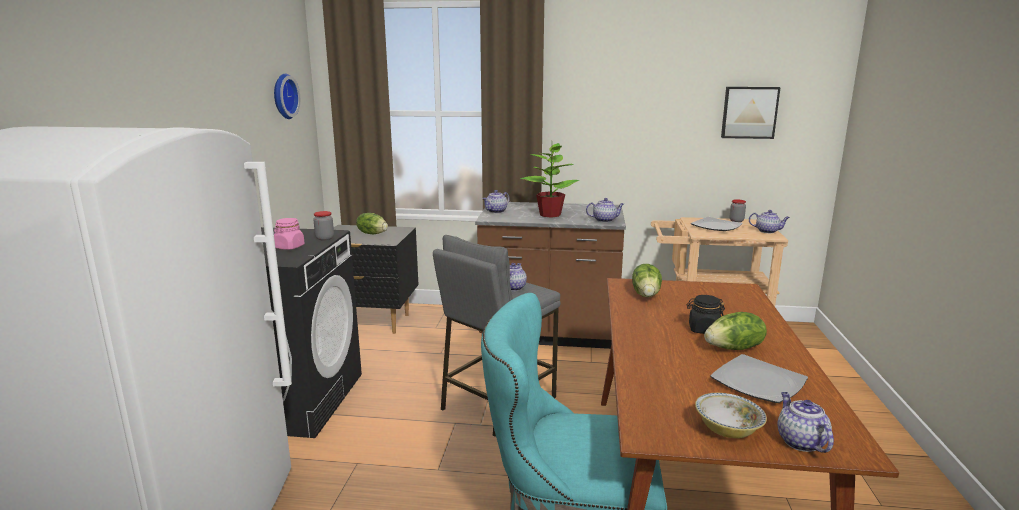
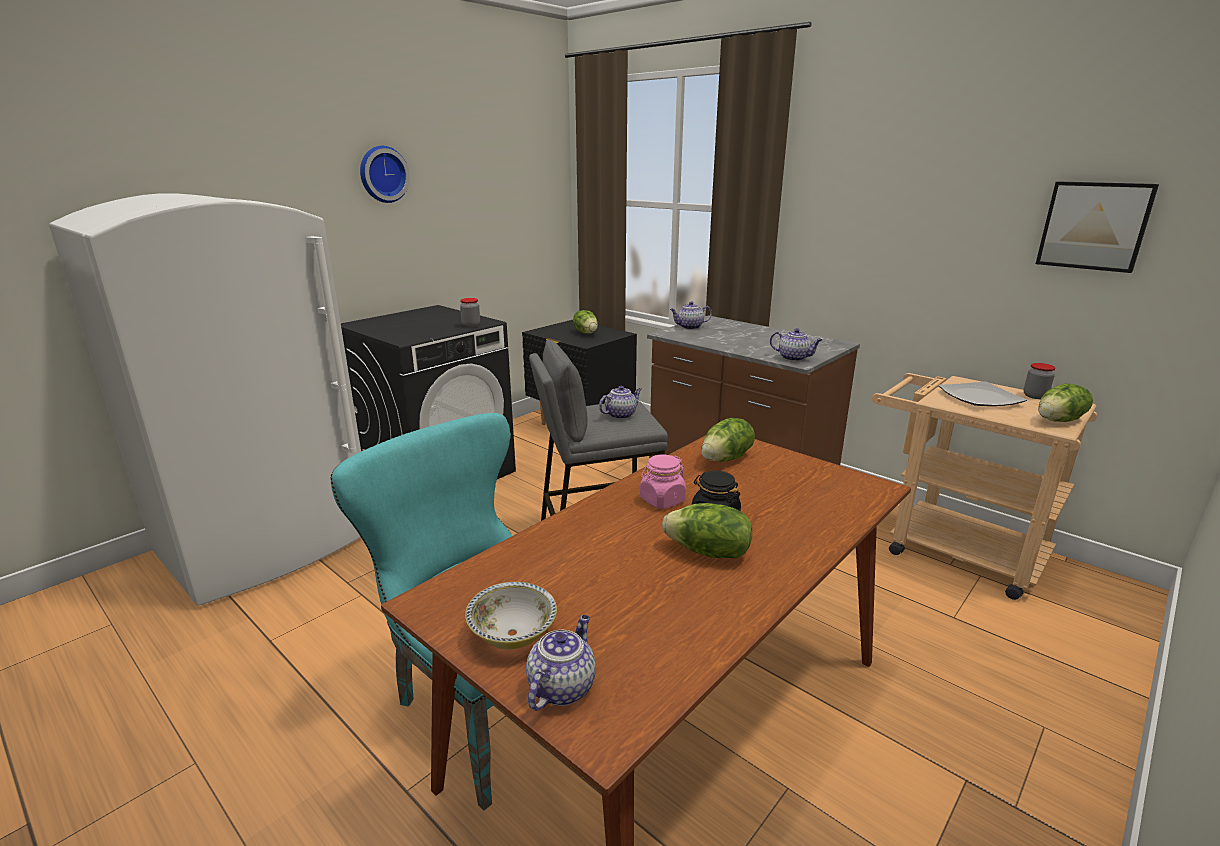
camera: 35 degrees right, 5 degrees up
(283, 96) = (517, 180): wall clock -> wall clock (382, 174)
(289, 247) = (430, 328): pink jar -> pink jar (662, 500)
(550, 214) = (742, 340): potted plant -> none
(758, 383) = (654, 602): plate -> none
(767, 231) = (1060, 420): teapot -> lettuce

